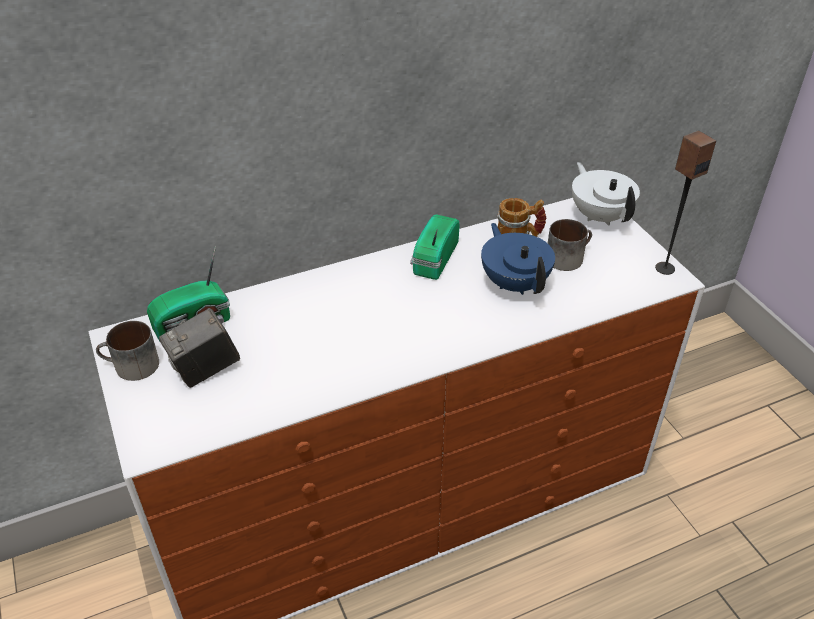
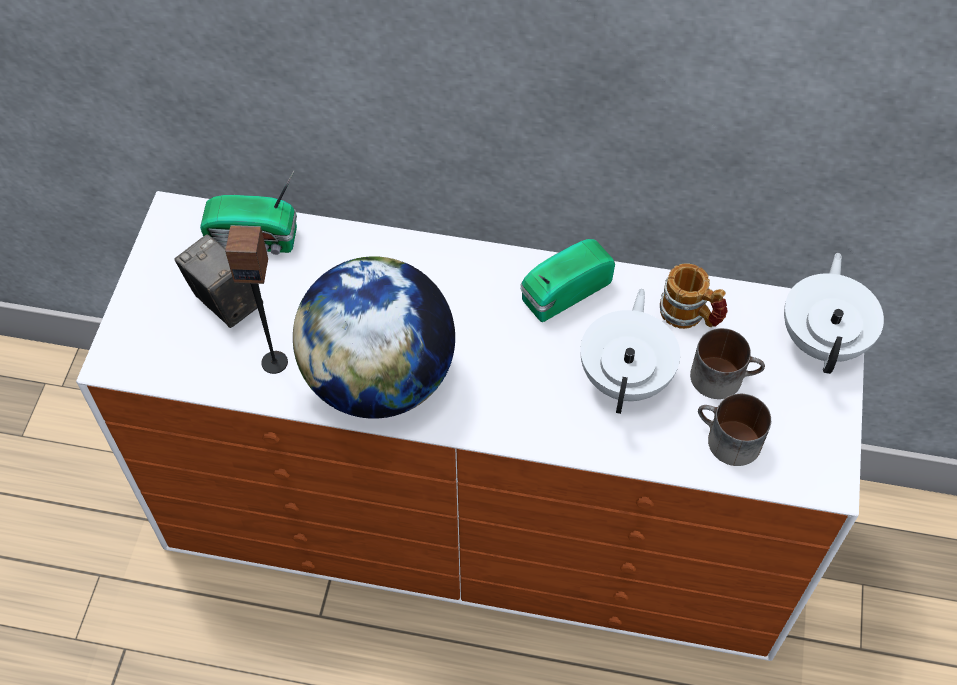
camera: 35 degrees right, 15 degrees up
(131, 367) = (163, 258): mug -> mug (726, 441)
(205, 370) = (225, 302): camera -> camera turned 45 degrees clockwise
(361, 359) = (379, 379): none -> globe
(514, 283) = (626, 377): blue teapot -> white teapot
(664, 268) = (830, 461): speaker -> speaker (274, 362)

